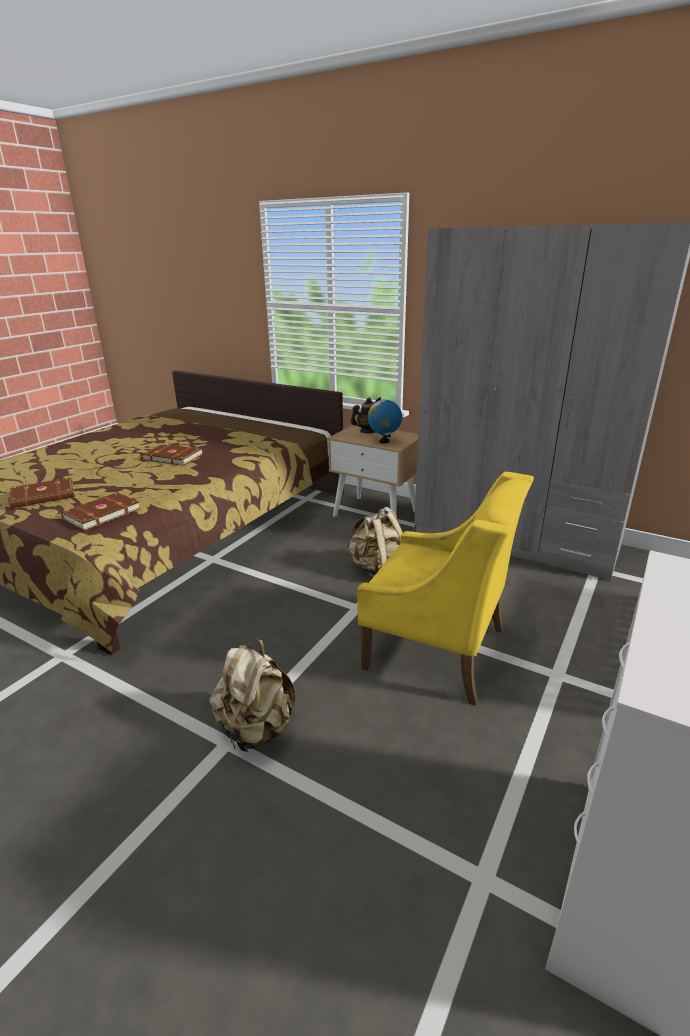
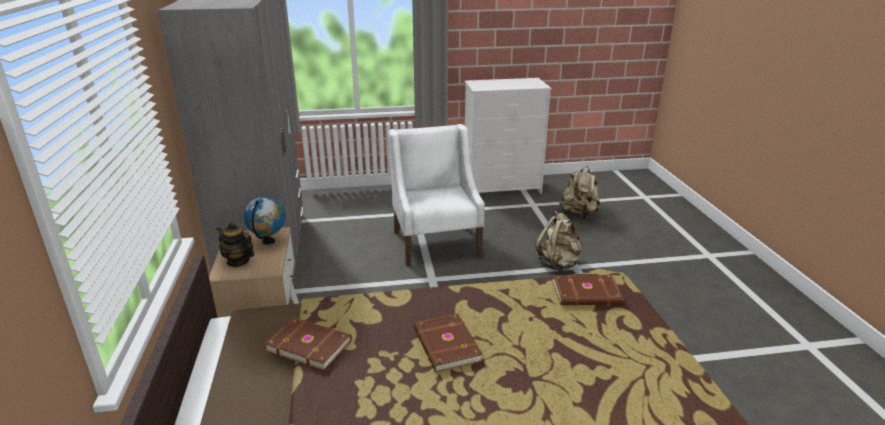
camera: 130 degrees left, 0 degrees up
(44, 496) = (629, 352): brown book -> brown book (309, 345)
(377, 569) = (375, 291): beige backpack -> beige backpack (579, 215)
(437, 649) = (436, 242): yellow armchair -> white armchair

